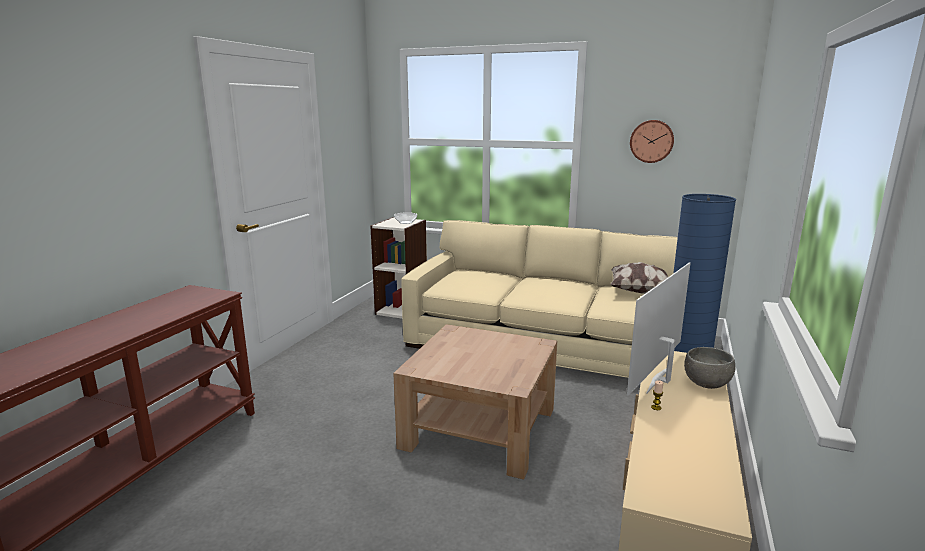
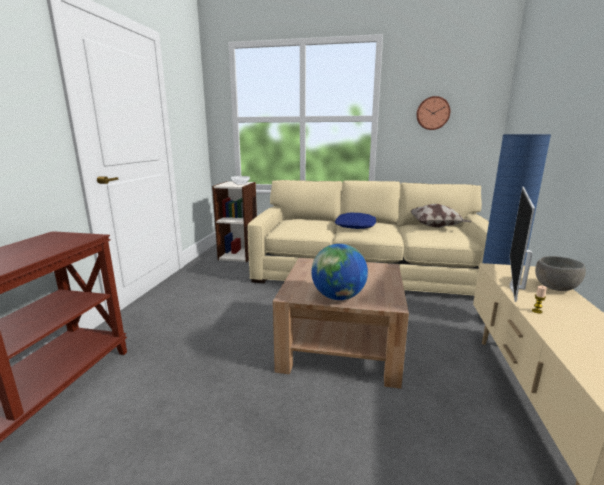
camera: 10 degrees left, 0 degrees up
(463, 374) = (338, 297): none -> globe
(536, 285) = (355, 226): none -> blue pillow

